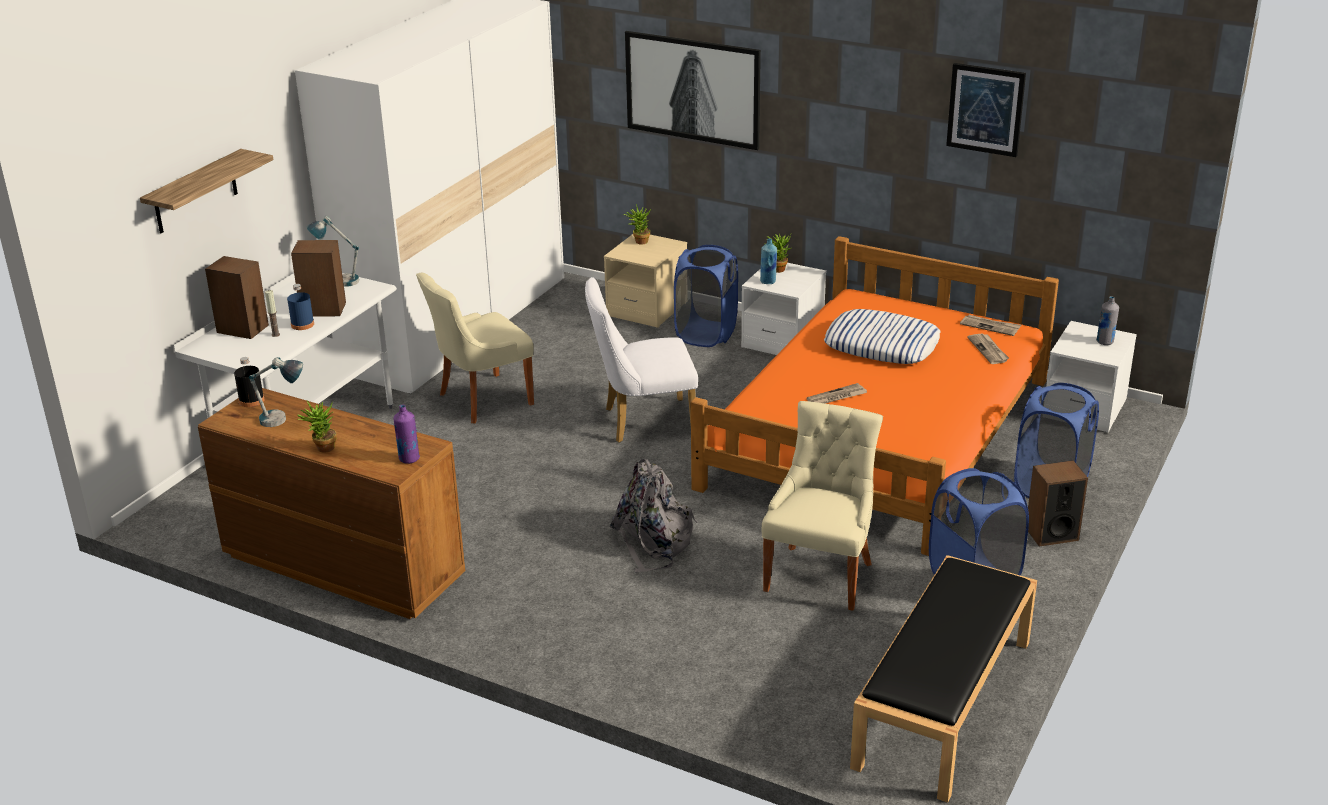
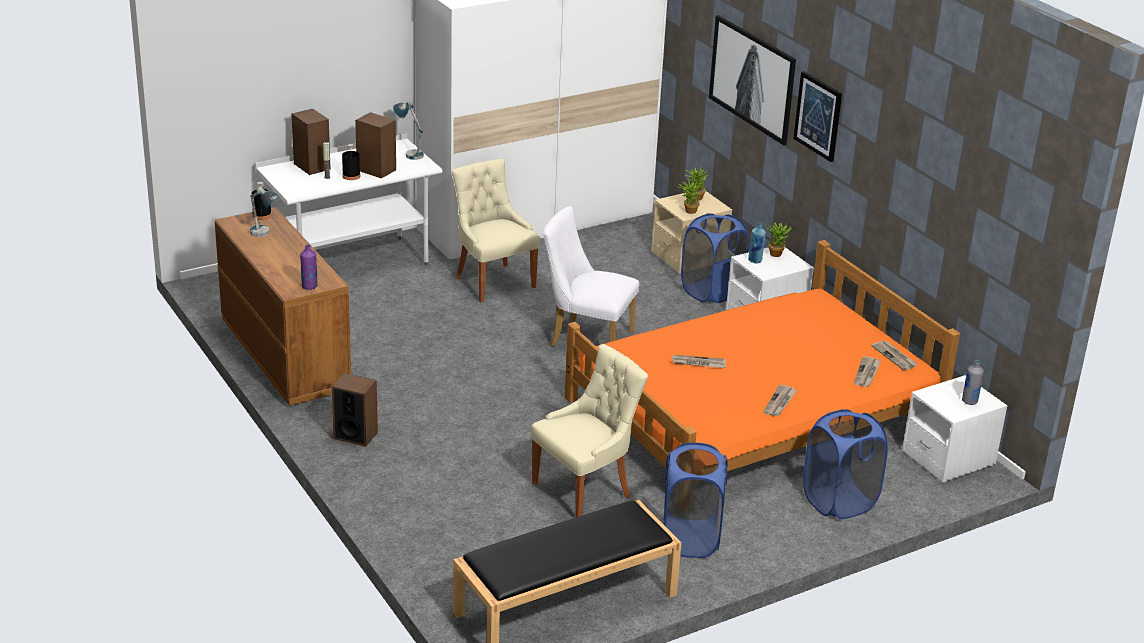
camera: 30 degrees right, 0 degrees up
(195, 192) = (300, 56): shelf -> none
(302, 324) = (351, 176): blue bottle -> black bottle
(322, 449) = (267, 261): potted plant -> potted plant (688, 211)
(482, 400) = (493, 281): beige chair -> beige chair turned 60 degrees clockwise
(653, 542) = (496, 421): grey backpack -> none
(881, 345) = (785, 339): pillow -> none
(953, 406) = (780, 402): none -> newspaper
(985, 109) = (930, 161): picture -> picture (818, 116)
(1051, 534) = (794, 533): speaker -> speaker (355, 435)

